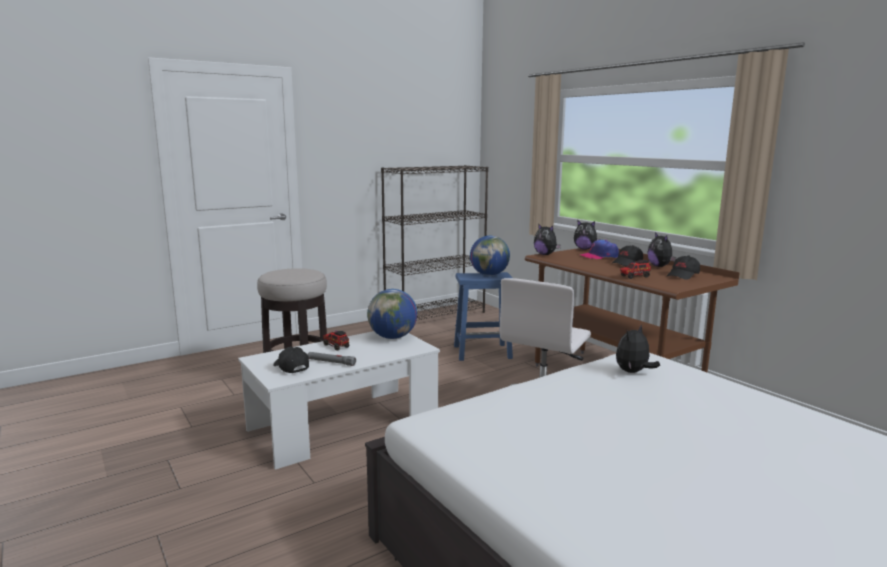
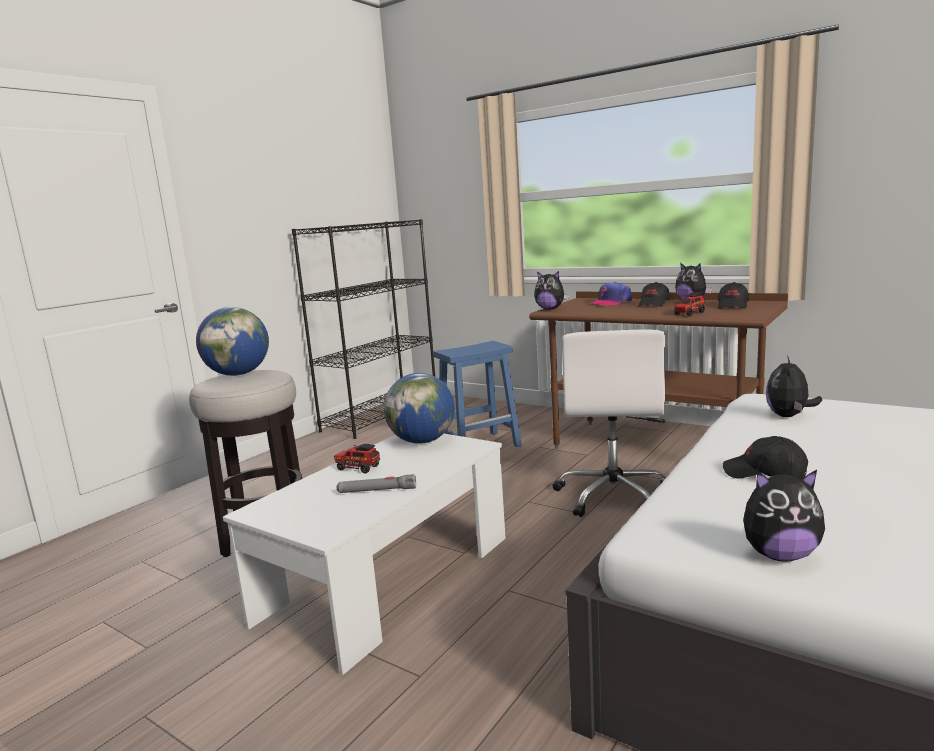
camera: 20 degrees left, 0 degrees up
(290, 367) = (324, 511): black cap -> black cap (764, 474)
(489, 275) = (477, 346): globe -> globe (238, 374)
(584, 249) = (580, 299): plush toy -> plush toy (779, 555)

